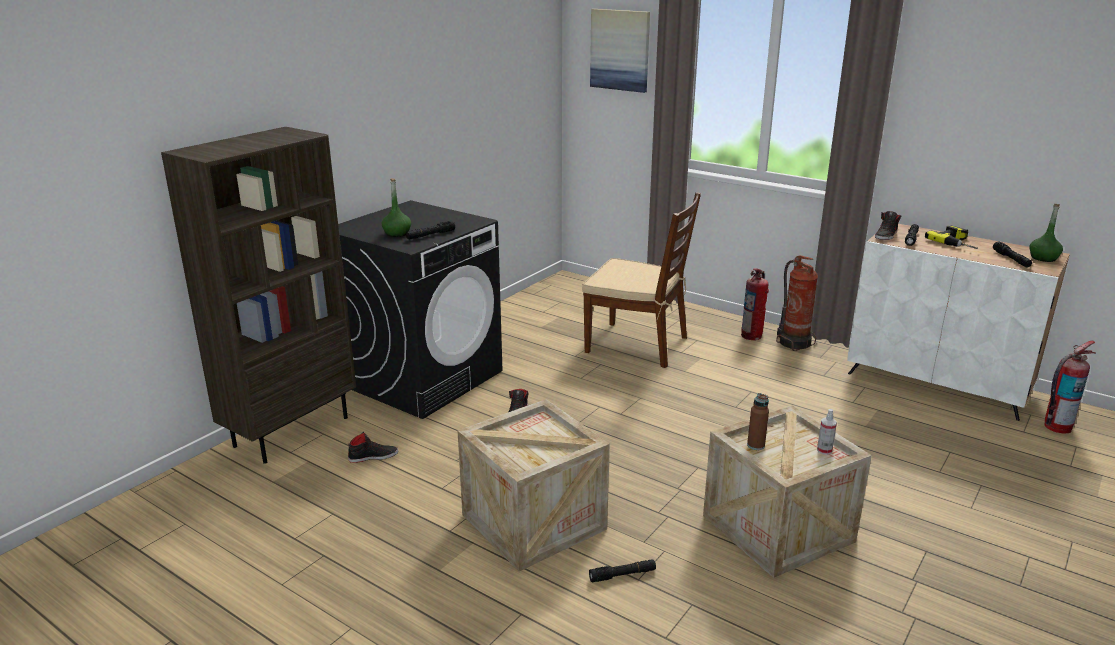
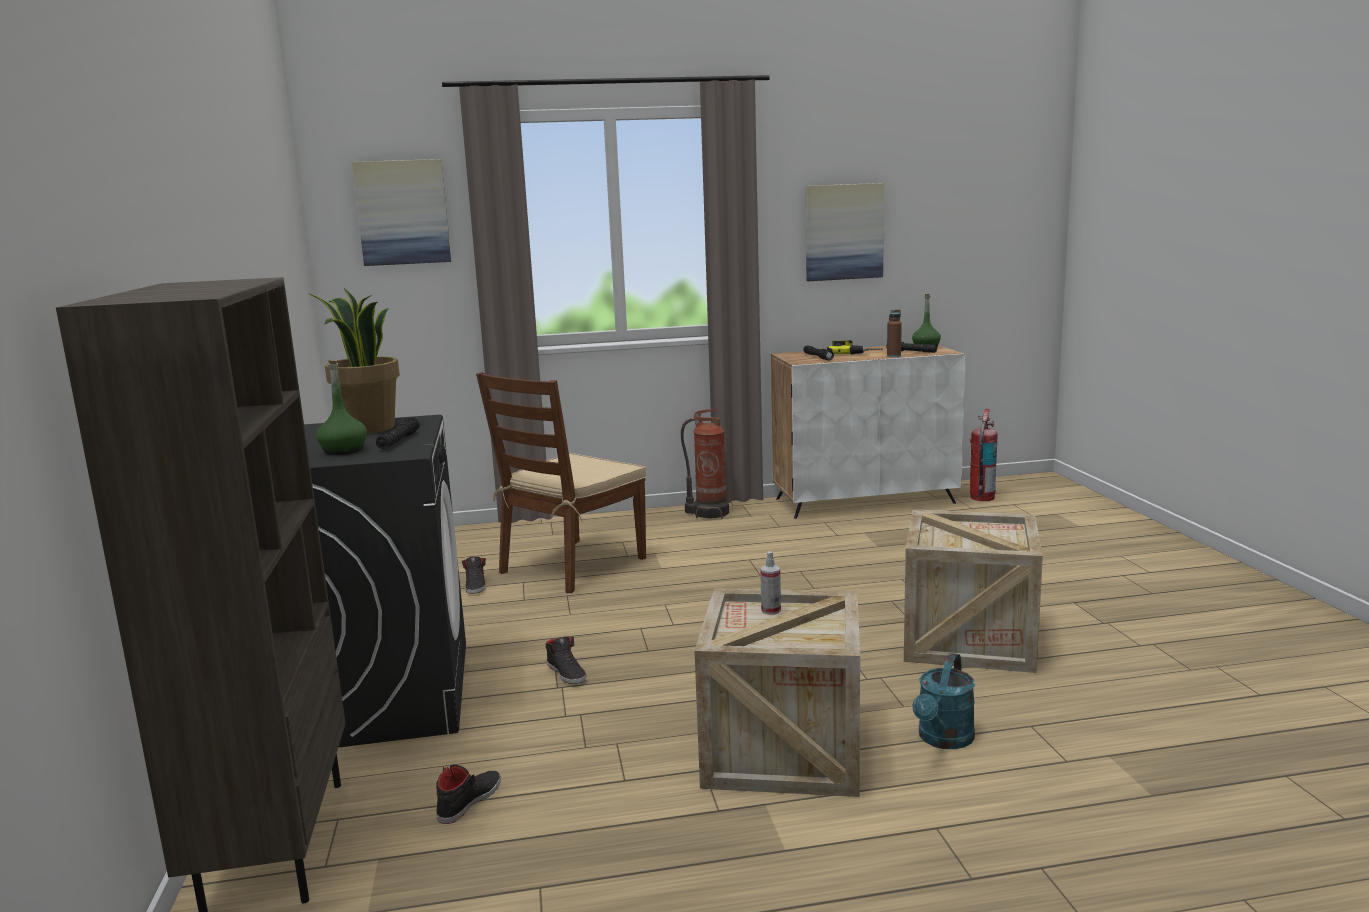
camera: 45 degrees left, 10 degrees down
(443, 219) = (368, 428): none -> potted plant
(622, 575) = (943, 740): black flashlight -> turquoise watering can
(638, 344) = (572, 565): brown chair -> brown chair turned 150 degrees clockwise
(752, 335) = (664, 521): fire extinguisher -> none
(755, 445) = (949, 545): brown bottle -> brown bottle (893, 356)
(824, 450) = (996, 528): spray bottle -> spray bottle (771, 610)
(886, 235) = (795, 359): black shoe -> black shoe (476, 586)
(990, 120) = (843, 232): none -> picture

